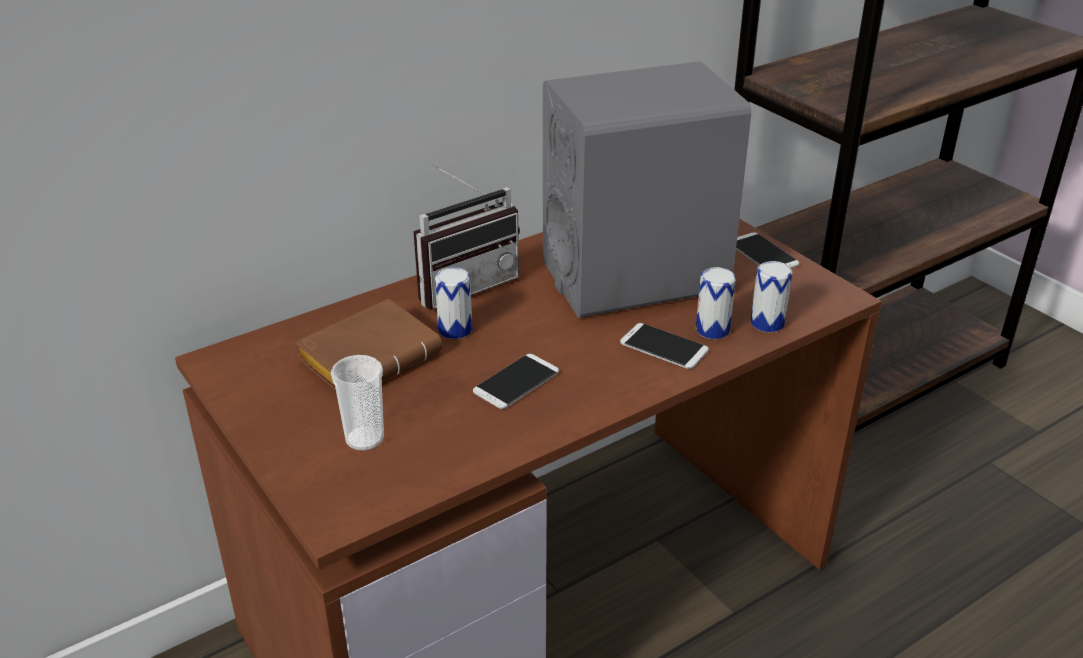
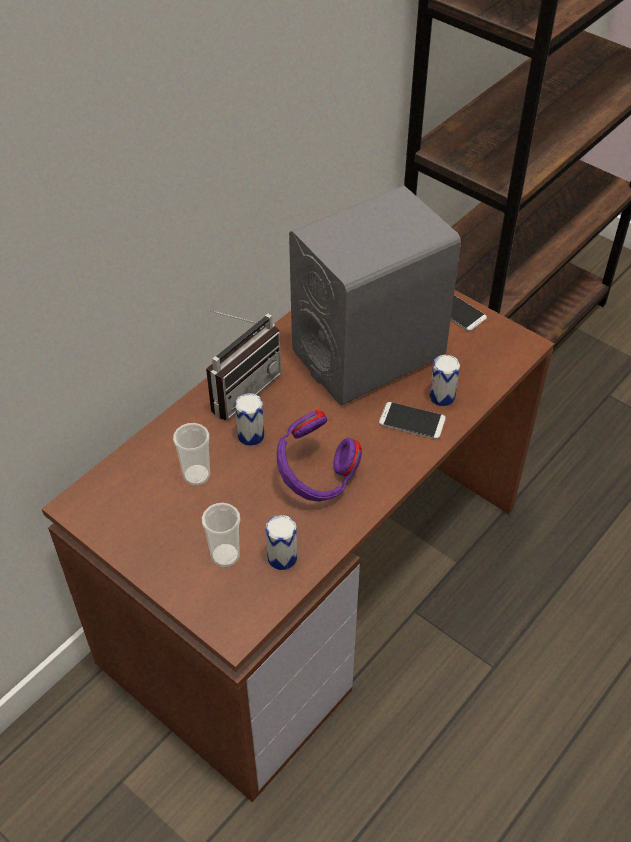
camera: 15 degrees left, 15 degrees up
(371, 356) = (196, 475): brown book -> cup
(516, 382) = (316, 478): phone -> purple headphones
(767, 323) = (479, 382): can -> can (282, 558)

